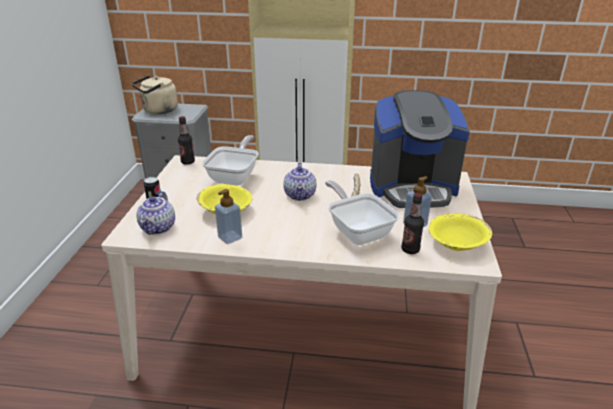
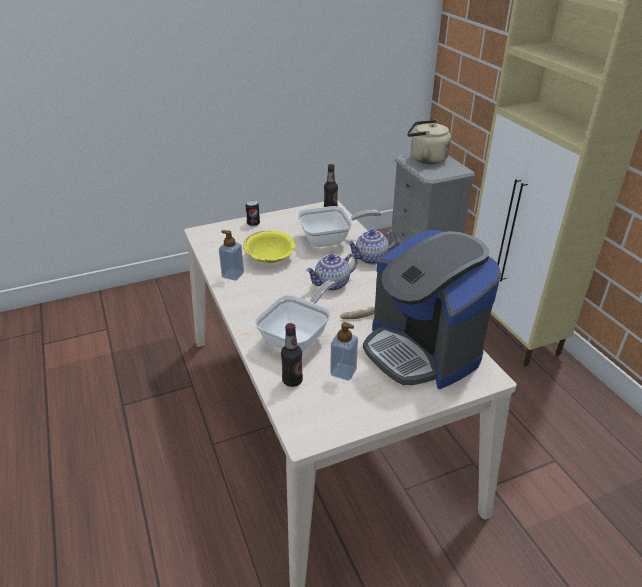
camera: 60 degrees right, 5 degrees up
(159, 228) = (221, 240): teapot -> teapot (371, 259)
(456, 244) = (330, 412): yellow bowl -> none

